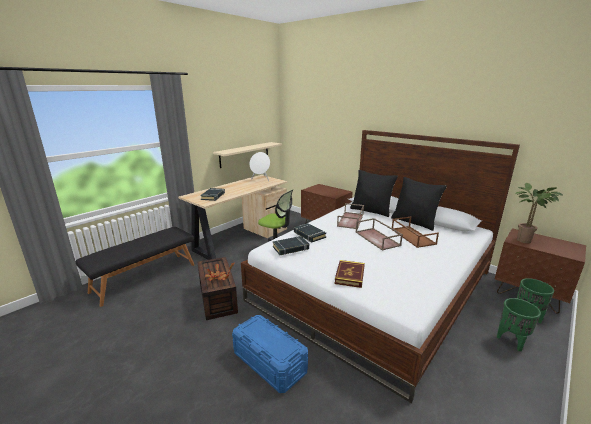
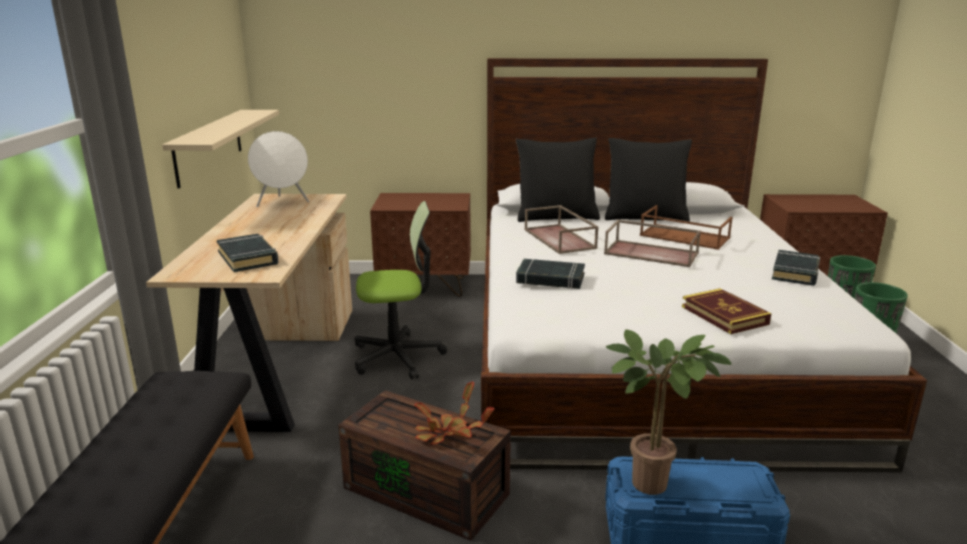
camera: 40 degrees left, 0 degrees up
(291, 248) = (567, 309): black book -> black book (795, 272)
(526, 241) = (804, 205): potted plant -> potted plant (655, 482)

